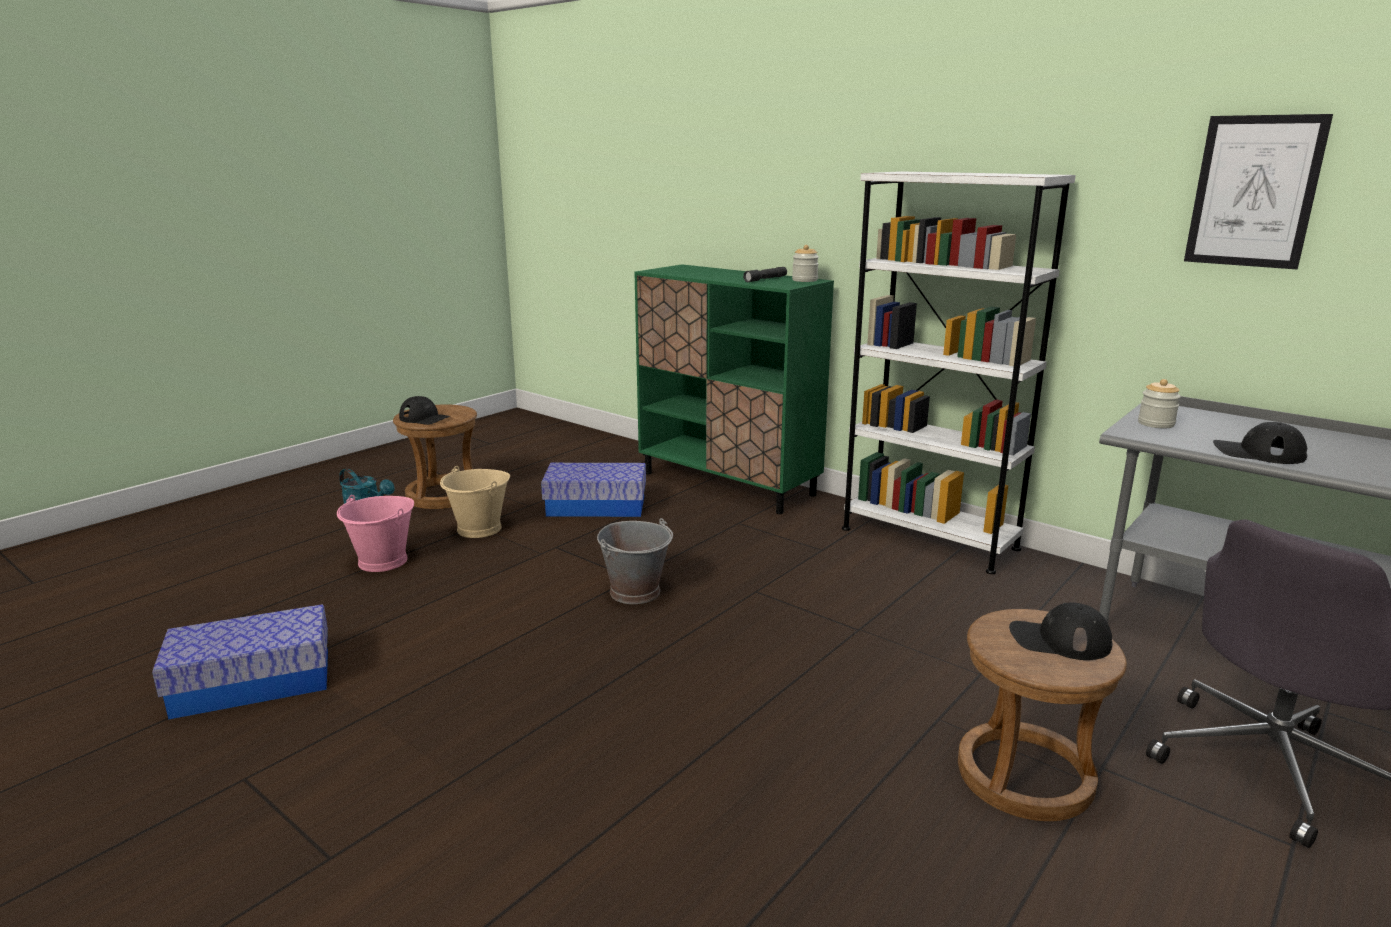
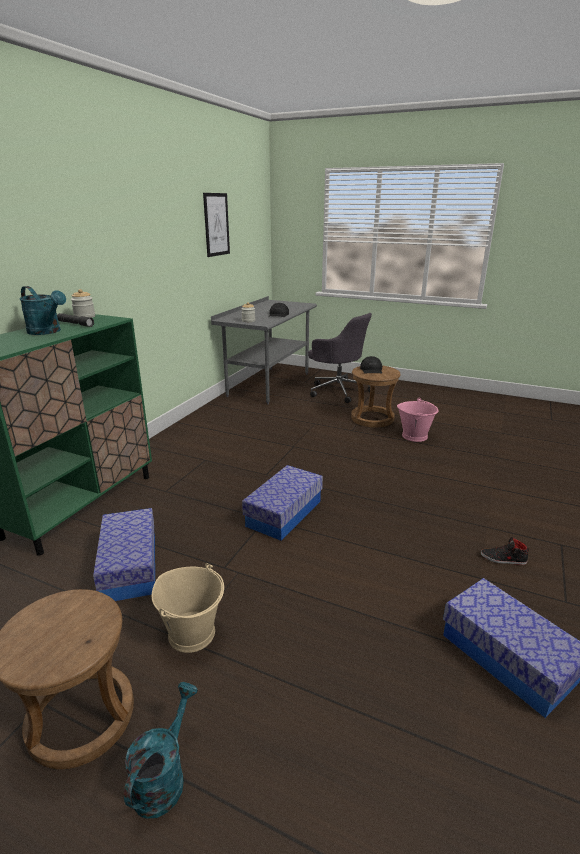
camera: 105 degrees left, 5 degrees up
(373, 757) = (503, 559): none -> black shoe
(383, 561) = (287, 681): pink bucket -> pink bucket (415, 436)
(425, 418) = (76, 635): black cap -> none
(636, 592) = (284, 513): grey bucket -> storage box
(731, 276) = (47, 332): none -> turquoise watering can
(929, 538) = (184, 433): white bookcase -> none

